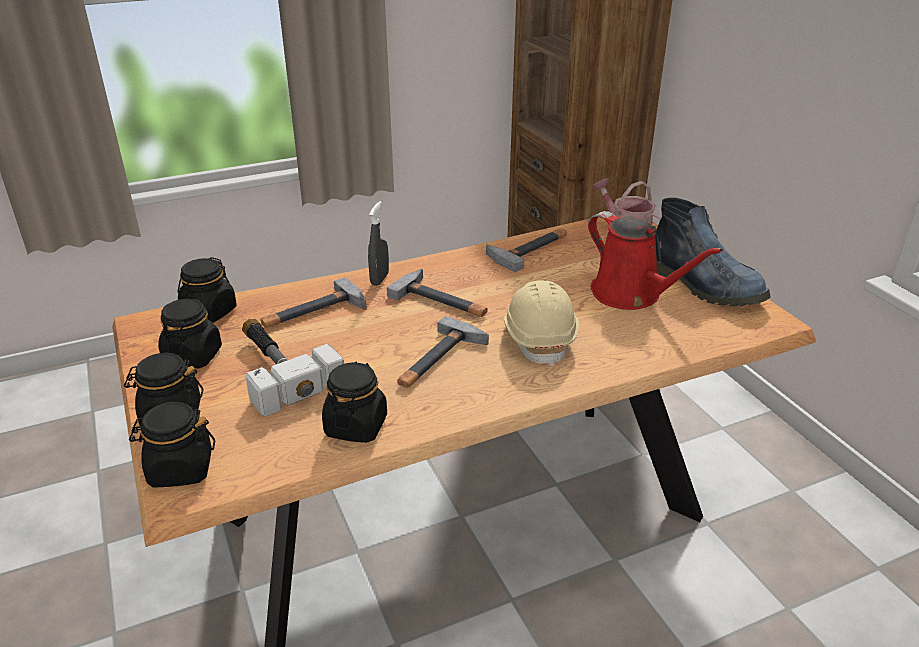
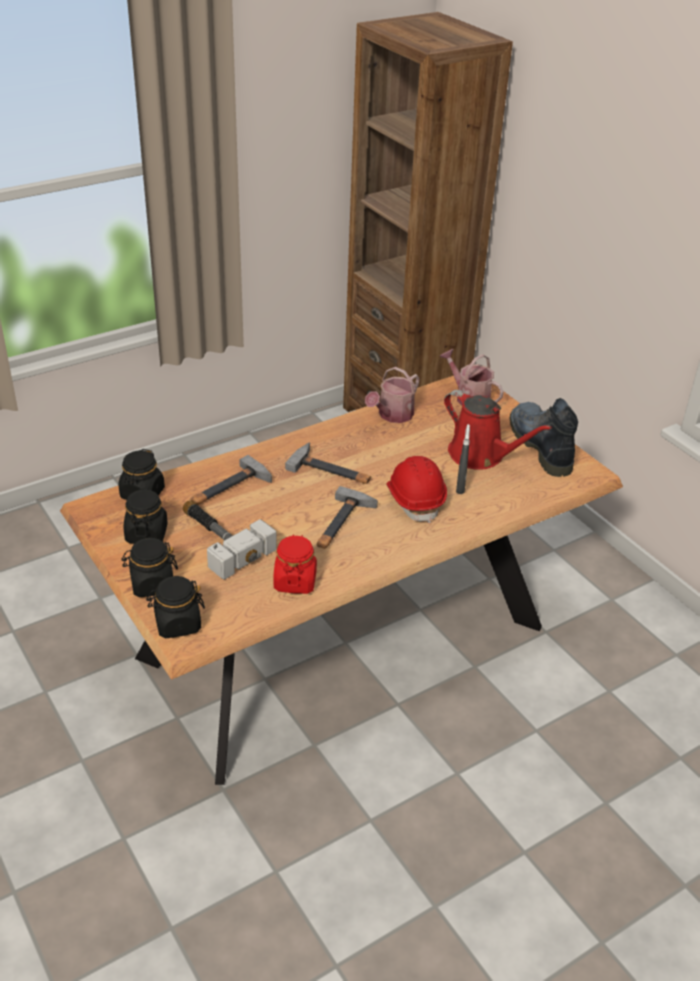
camera: 10 degrees left, 5 degrees up
(356, 426) = (295, 581): black jar -> red jar
(379, 279) = (274, 453): grey spray bottle -> grey spray bottle (460, 487)
(530, 249) = (392, 415): hammer -> watering can
(539, 338) = (415, 500): beige hard hat -> red hard hat
(707, 287) = (539, 445): boot -> boot turned 150 degrees counterclockwise

